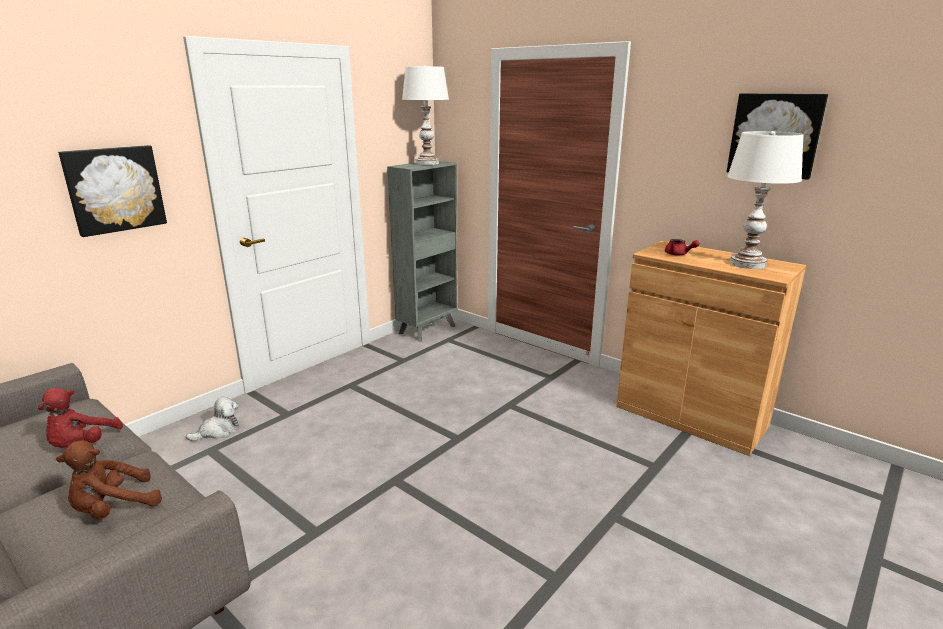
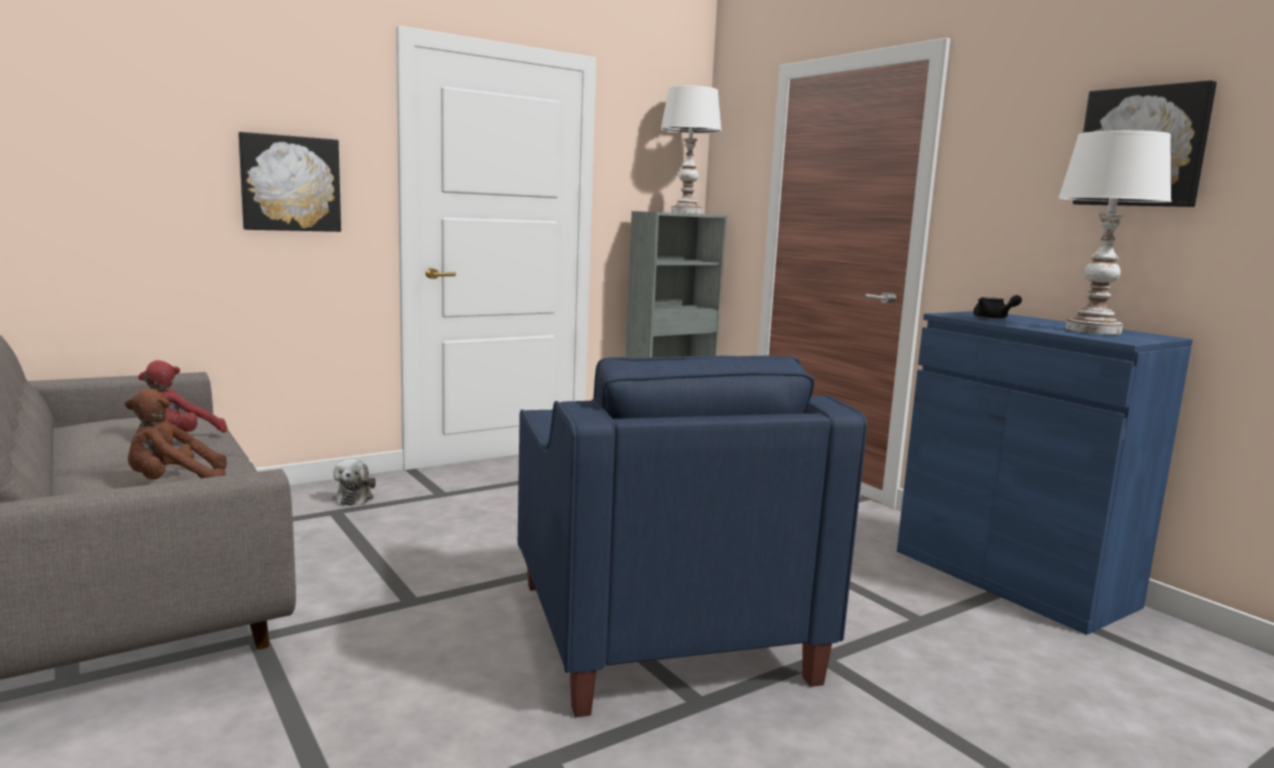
camera: 15 degrees right, 10 degrees down
(218, 431) = (353, 497): plush toy -> plush toy turned 105 degrees clockwise
(501, 516) = (659, 629): none -> blue armchair
(678, 254) = (993, 318): red teapot -> black teapot
(690, 416) = (1012, 578): brown cabinet -> blue cabinet

